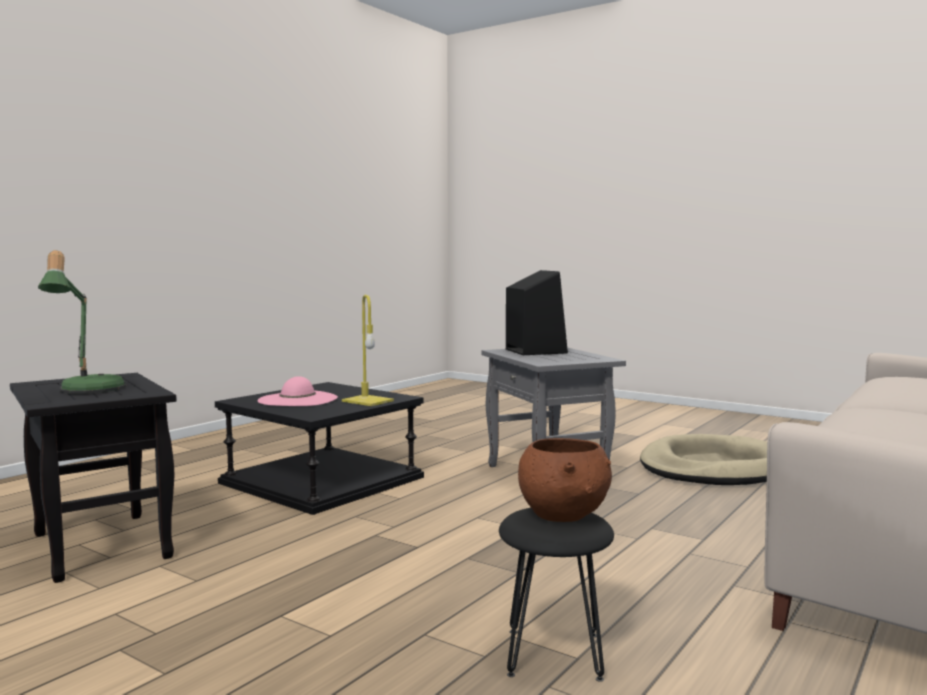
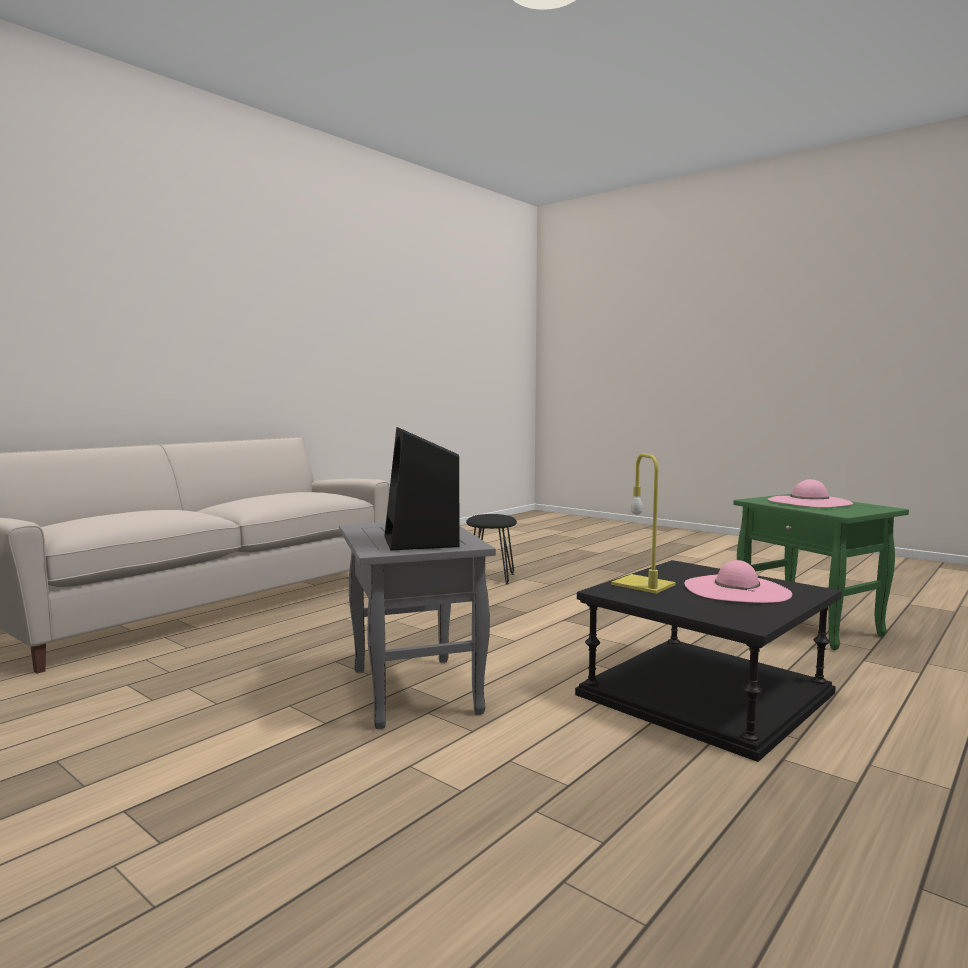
camera: 175 degrees left, 0 degrees up
(87, 390) = (809, 502): table lamp -> pink hat
(98, 546) = (811, 627): black side table -> green side table
(564, 515) = (487, 516): brown bowl -> none
(713, 468) = (177, 698): beige dog bed -> none

